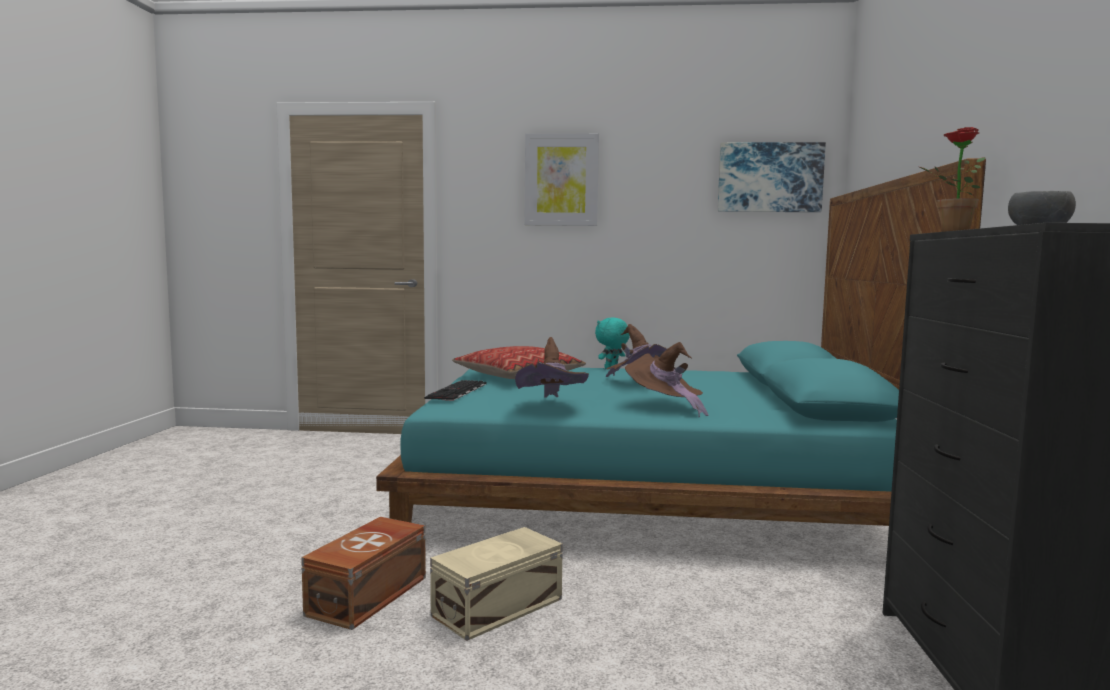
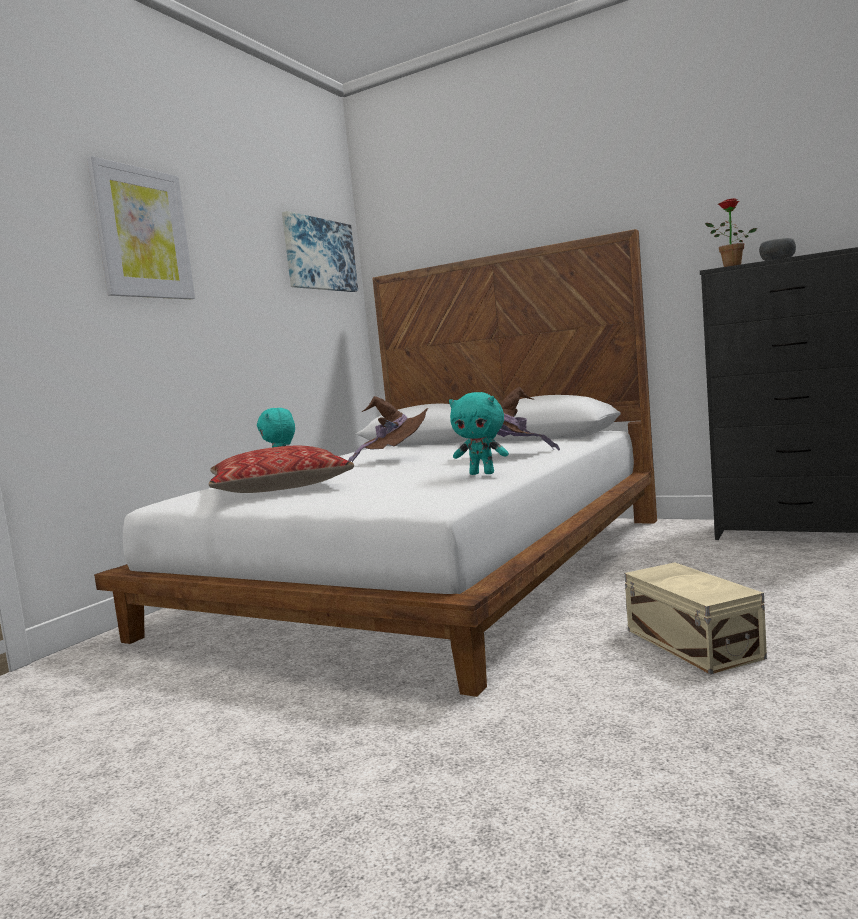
camera: 65 degrees left, 0 degrees up
(370, 595) = (650, 707): brown storage box -> none
(458, 391) = (345, 499): keyboard -> none
(550, 407) = (482, 473): brown hat -> turquoise plush toy
(646, 491) = (429, 572): turquoise bed -> white bed

